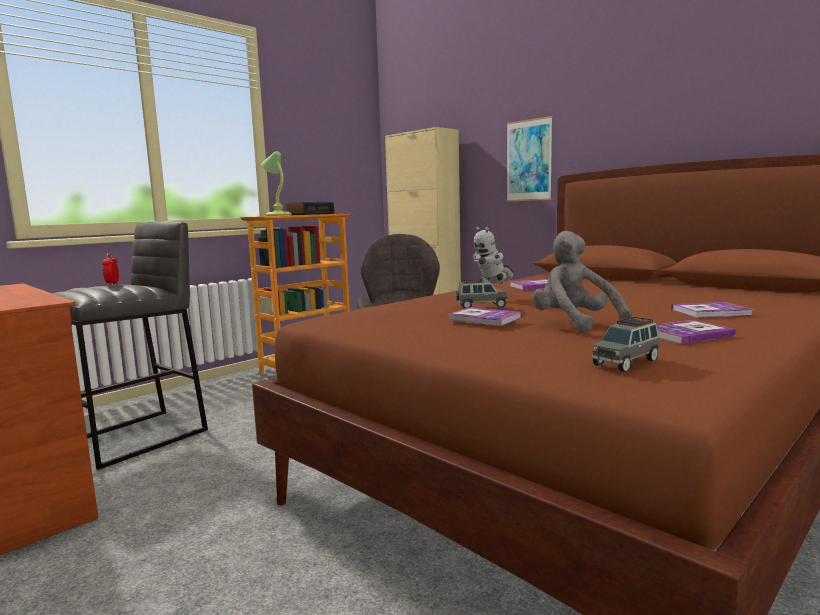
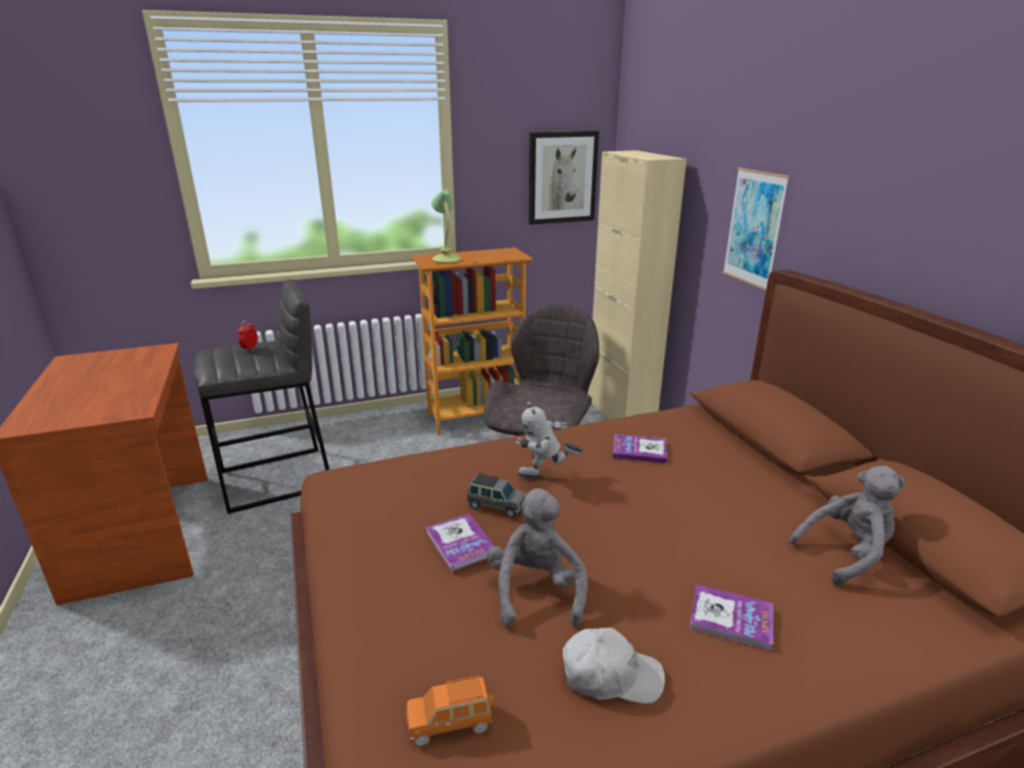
camera: 25 degrees right, 15 degrees up
(311, 214) = (490, 254): alarm clock -> none
(347, 164) = (562, 177): none -> picture
(626, 362) = (451, 723): grey toy car -> orange toy car
(686, 334) = (610, 675): book -> white cap
(723, 292) = (846, 554): none -> grey plush toy

